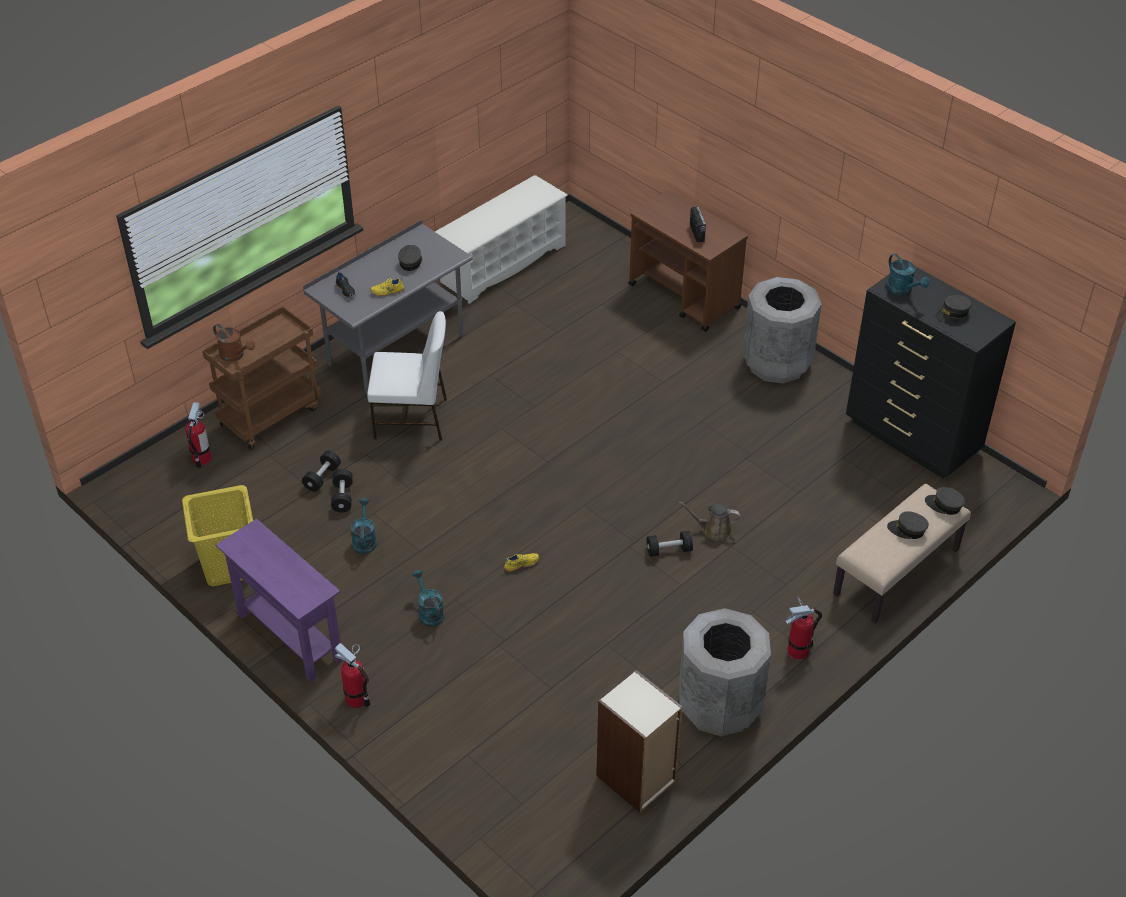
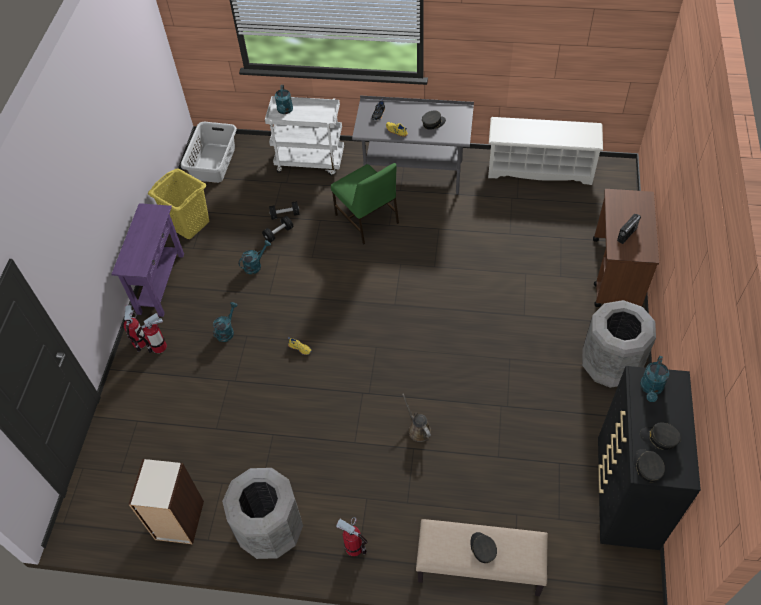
camera: 55 degrees right, 10 degrees up
(160, 495) = (214, 162): none -> grey laundry basket
(201, 458) = (253, 159): fire extinguisher -> fire extinguisher (159, 347)
(235, 355) = (285, 111): brown watering can -> turquoise watering can
(270, 415) = (310, 161): brown cart -> white cart
(412, 419) = (367, 220): white chair -> green chair
(669, 550) = (378, 416): black dumbbell -> none
(944, 505) = (531, 559): grey cap -> grey cap (647, 467)

